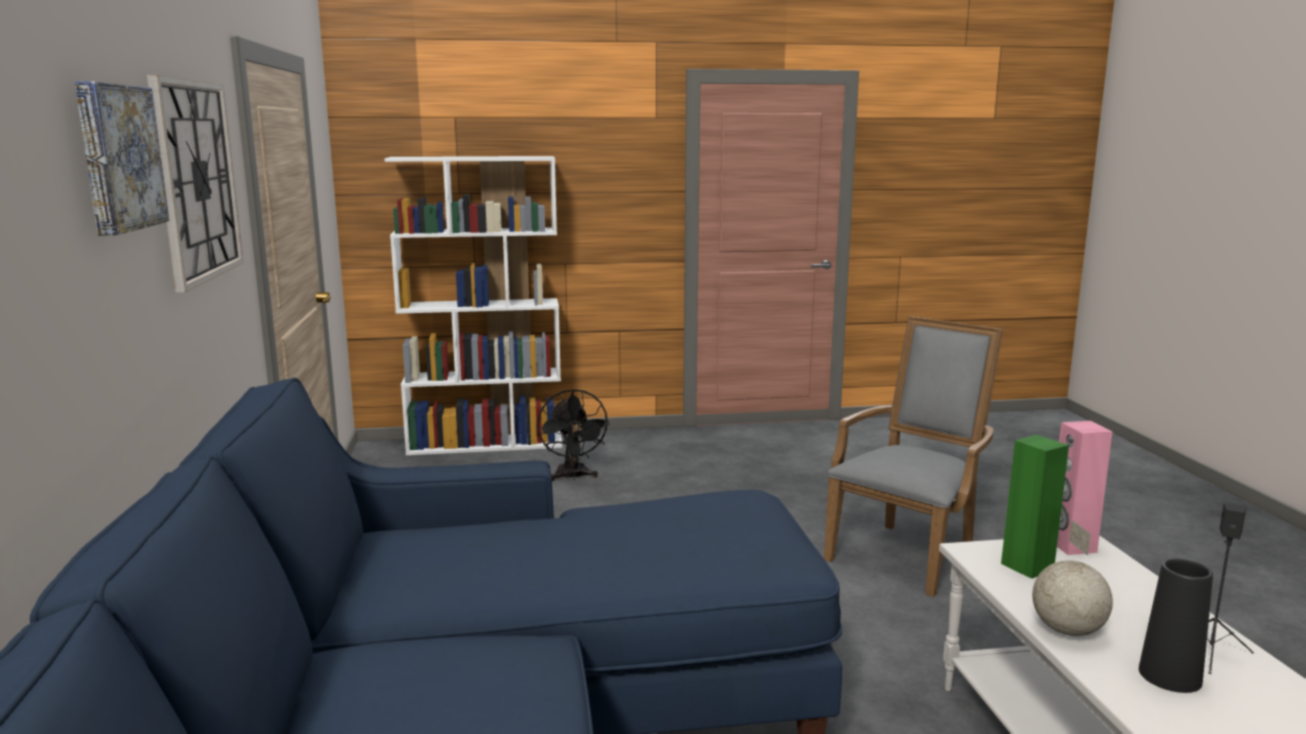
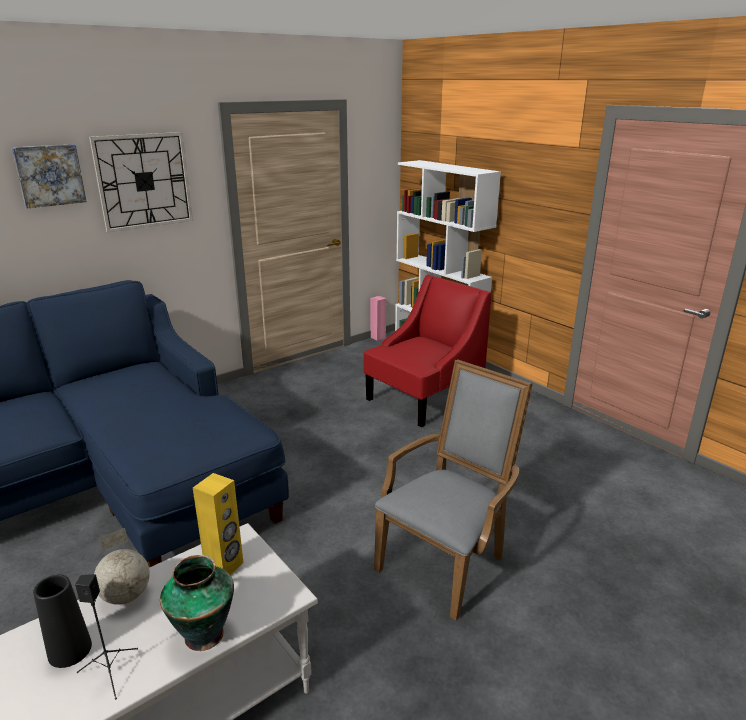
camera: 60 degrees right, 10 degrees up
(572, 477) = (424, 398): black fan -> red armchair
(908, 553) = (447, 561): grey armchair -> grey armchair turned 60 degrees counterclockwise
(1027, 567) = (224, 567): green speaker -> yellow speaker
(1071, 546) = (277, 585): pink speaker -> pink speaker (377, 337)
(1147, 593) = (203, 633): none -> vase

